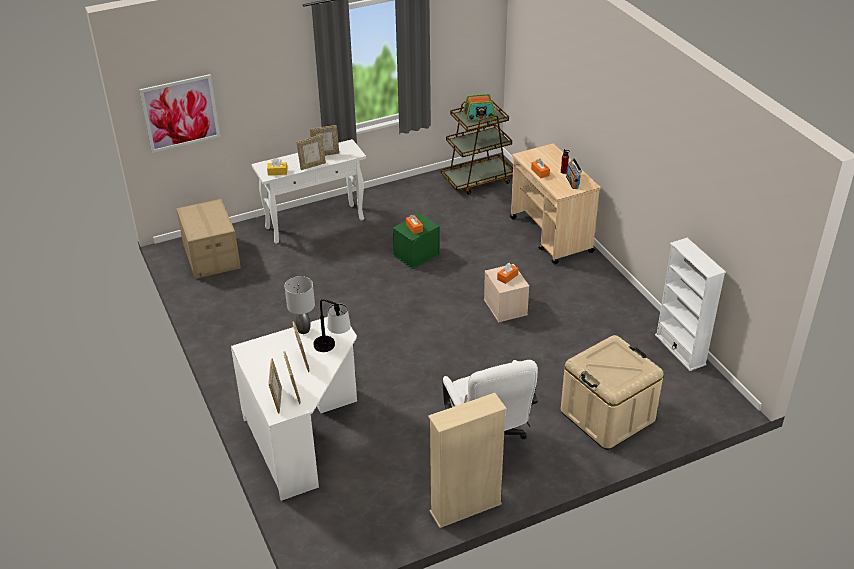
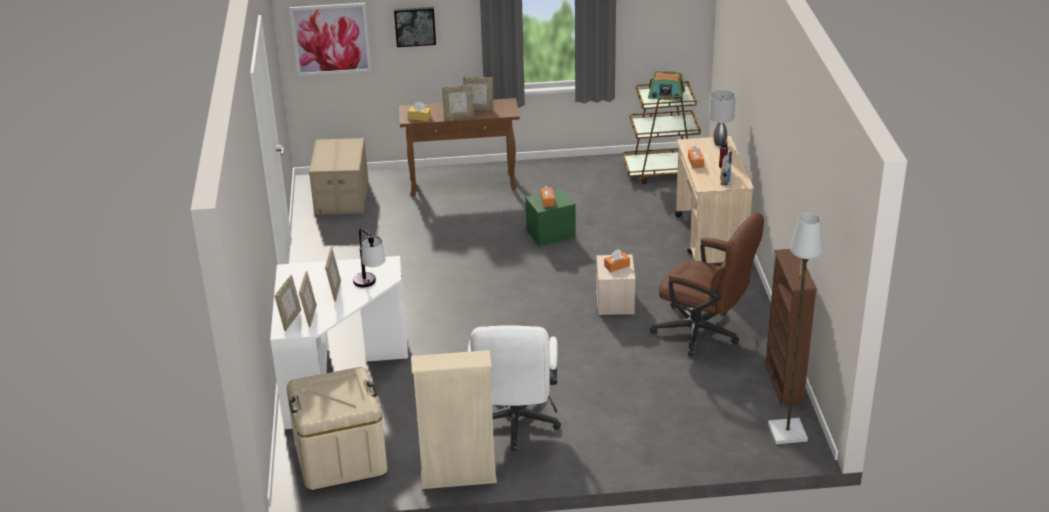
camera: 20 degrees right, 5 degrees down
(256, 88) = (415, 26): none -> picture
(304, 330) = (353, 264): grey table lamp -> grey table lamp (720, 143)
(315, 223) = (463, 184): white console table -> brown console table
(593, 320) = (704, 333): none -> brown office chair
(607, 416) = (660, 428): beige storage box -> beige storage box (340, 458)
(680, 350) = (784, 382): white bookcase -> brown bookcase
(708, 395) = (787, 433): none -> grey floor lamp

